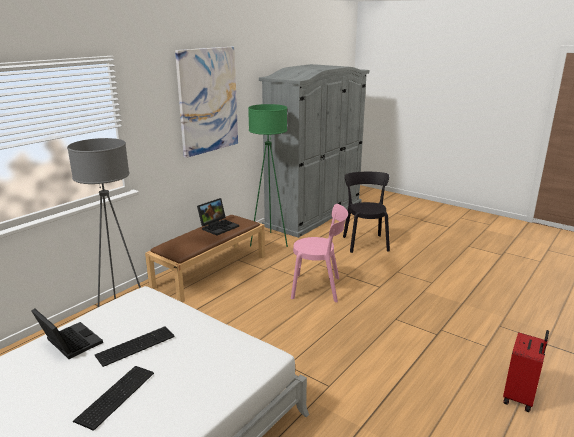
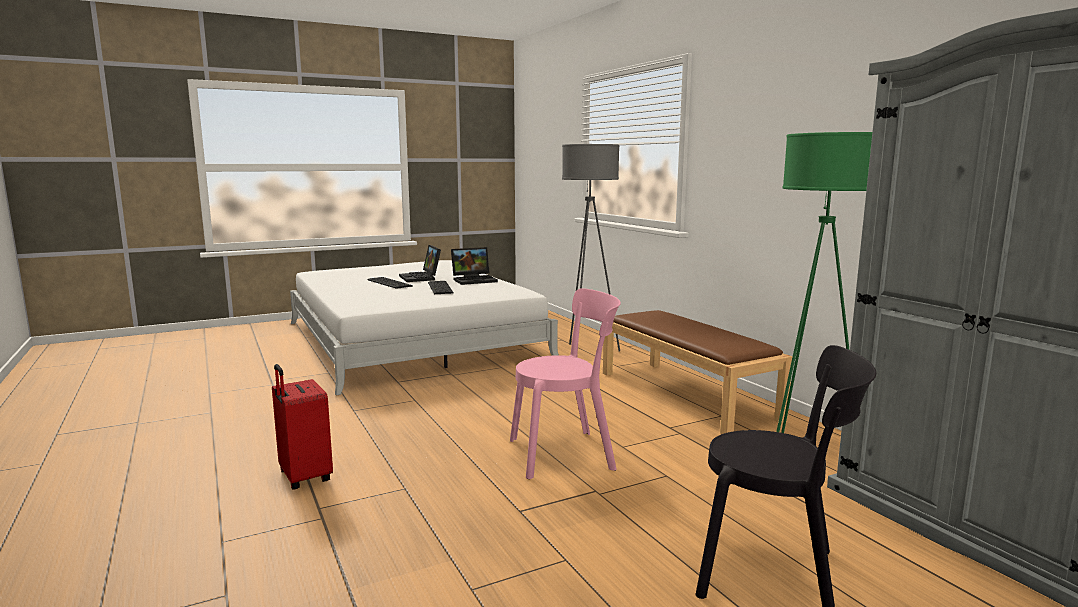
camera: 115 degrees right, 10 degrees down
(208, 101) = (813, 122): picture -> none
(219, 226) = (711, 334): laptop -> laptop (421, 278)
(319, 288) = (566, 453): pink chair -> pink chair turned 135 degrees counterclockwise
(520, 397) = (121, 511): red suitcase -> red suitcase (303, 477)

